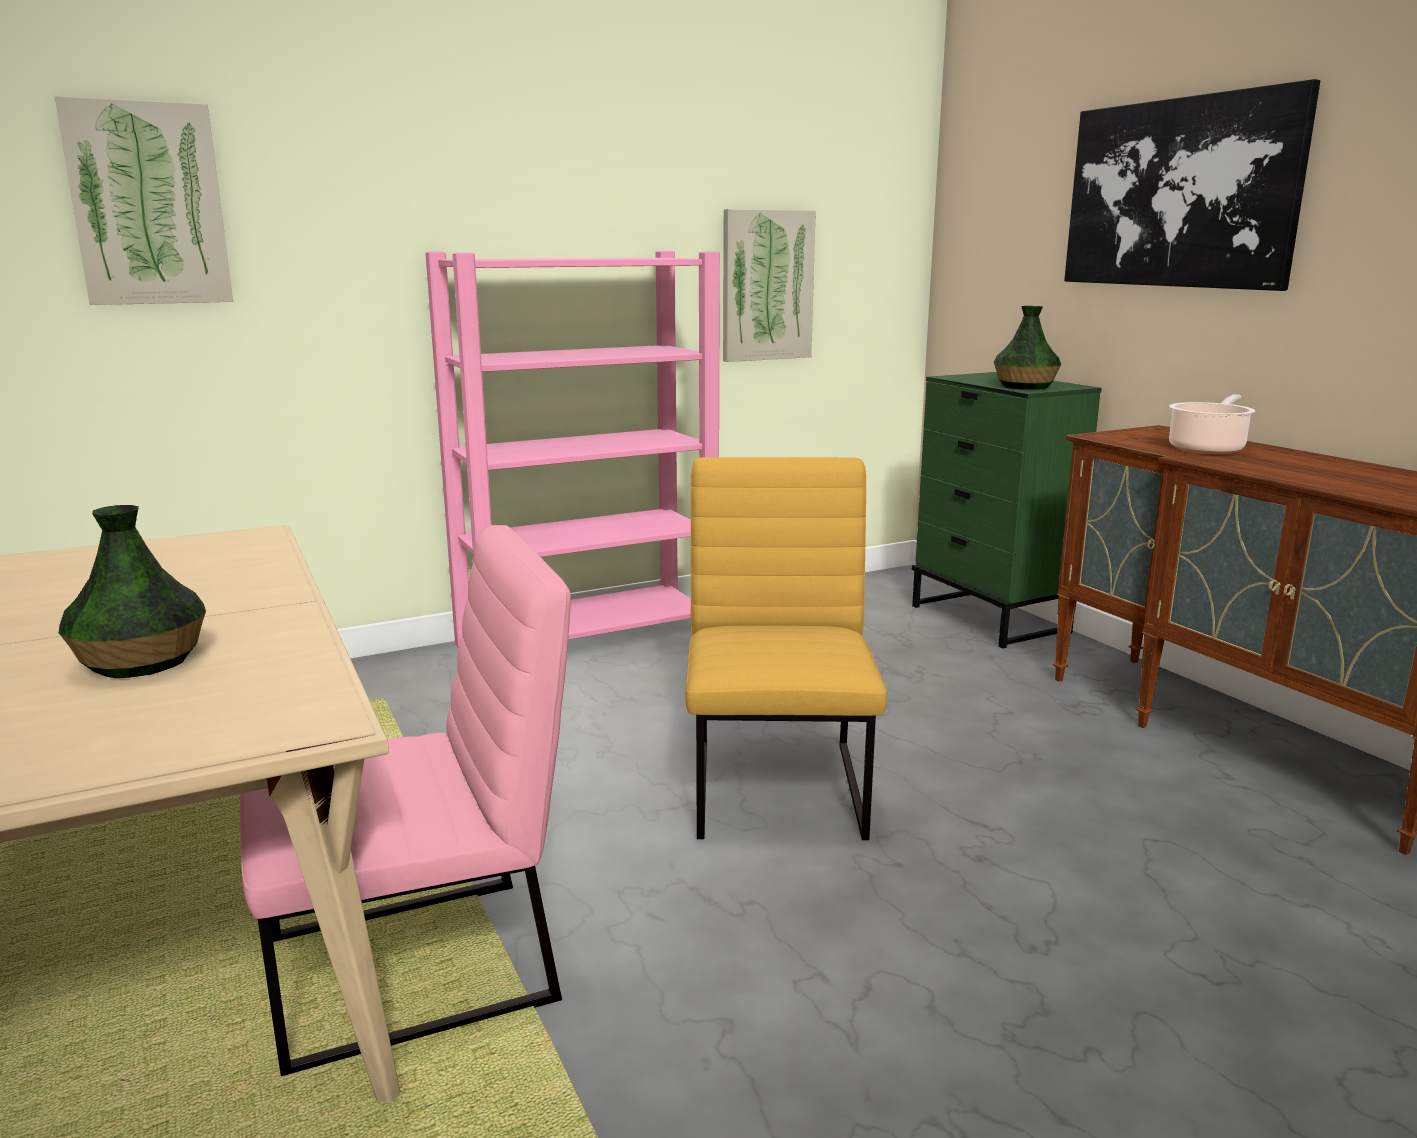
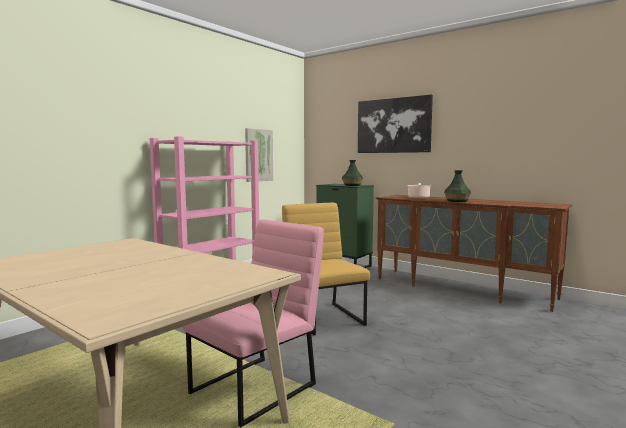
camera: 25 degrees left, 10 degrees down
(140, 662) = (170, 270): vase -> vase (457, 201)
(148, 204) = (40, 113): picture -> none

